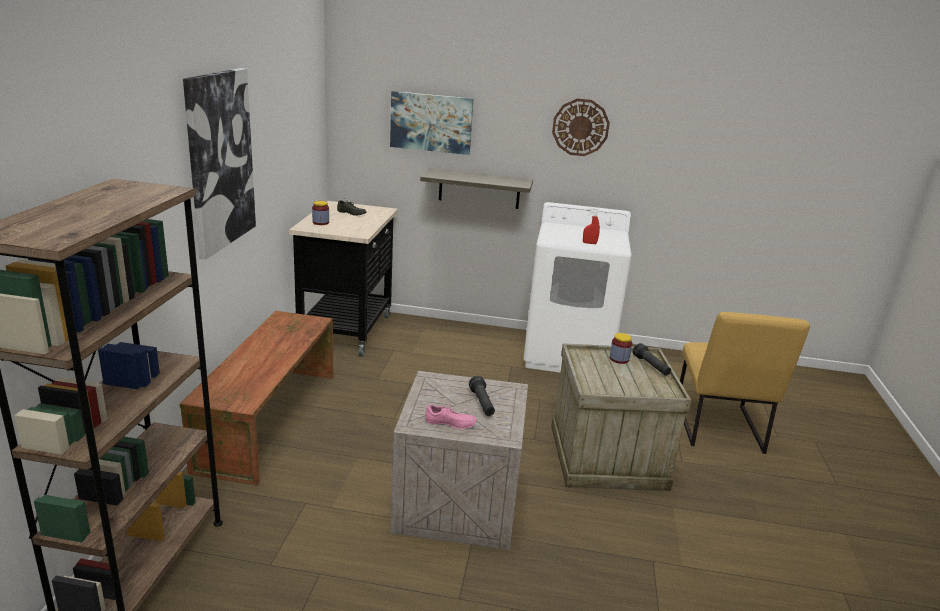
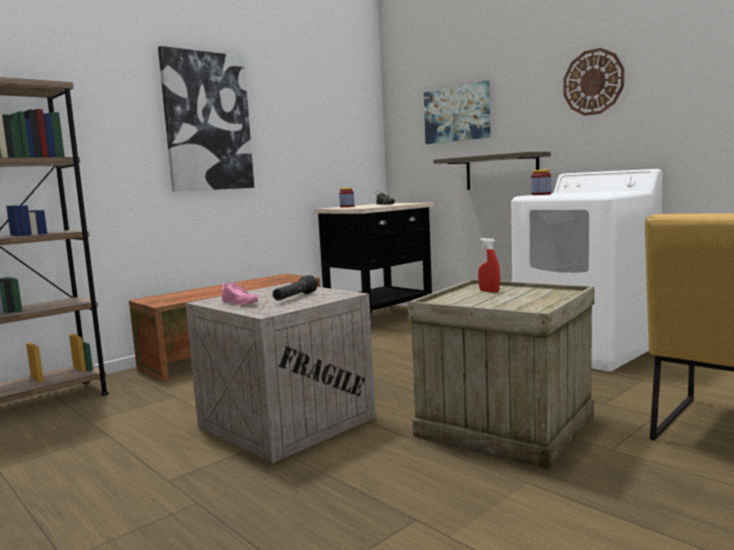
camera: 40 degrees right, 15 degrees down
(589, 243) = (573, 194): red spray bottle -> red spray bottle (489, 291)
(619, 359) = (521, 291): jar -> jar (541, 194)
(651, 366) = (553, 297): black flashlight -> none

